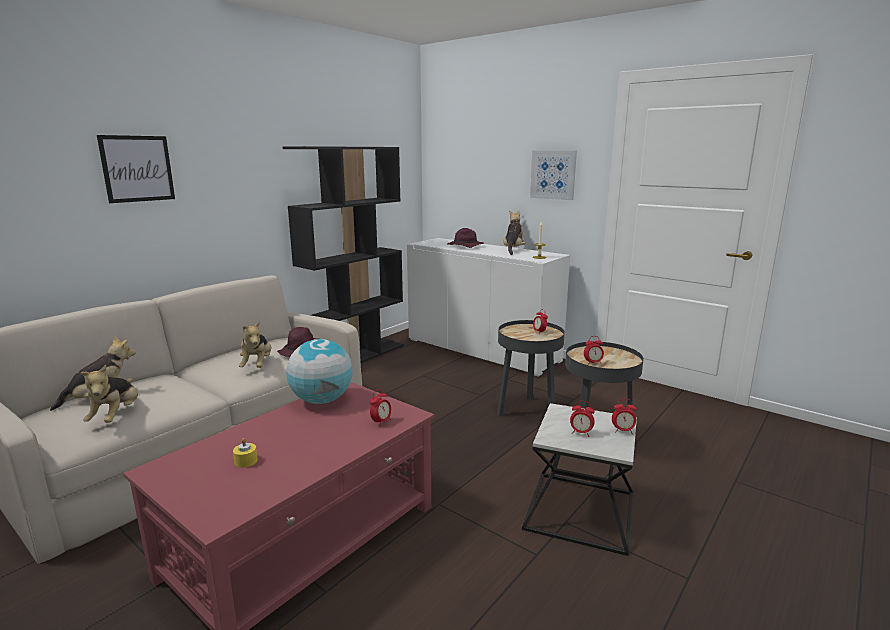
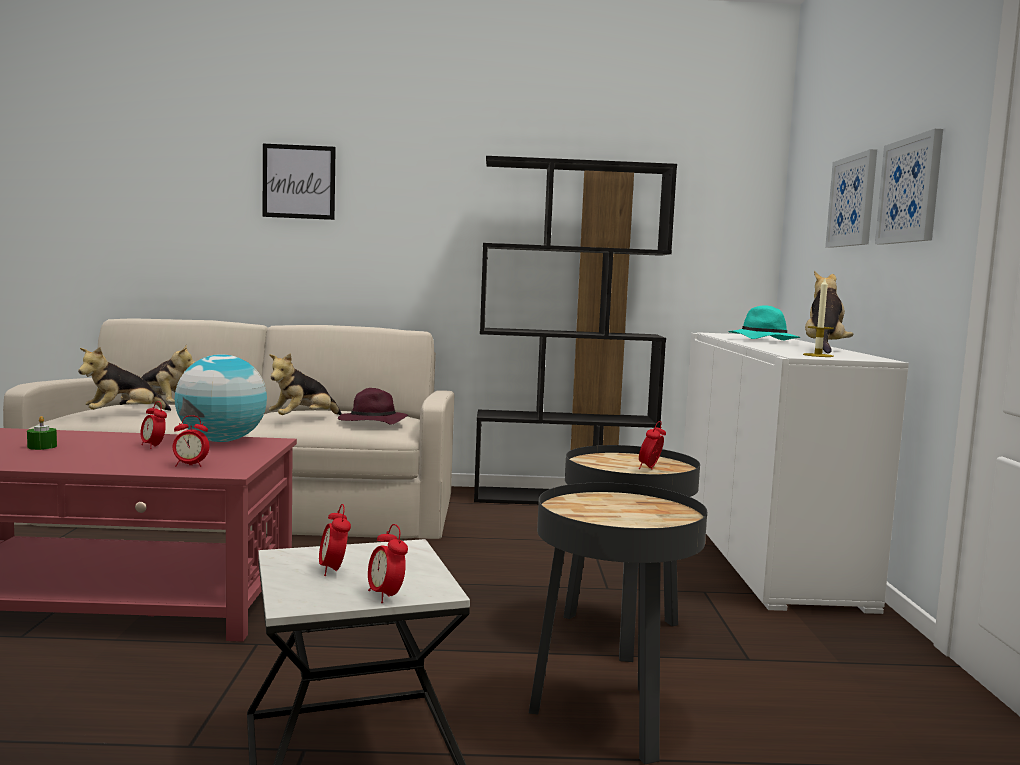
camera: 50 degrees right, 10 degrees down
(246, 461) = (42, 446): yellow candle -> green candle
(464, 246) = (762, 340): purple hat -> turquoise hat
(501, 172) = (853, 201): none -> picture
(513, 250) = (823, 349): plush toy -> plush toy turned 45 degrees counterclockwise
(593, 363) = (577, 509): alarm clock -> alarm clock (153, 446)

